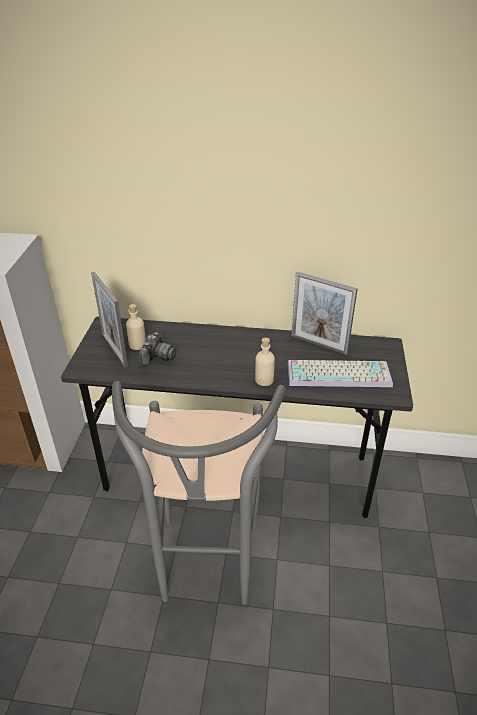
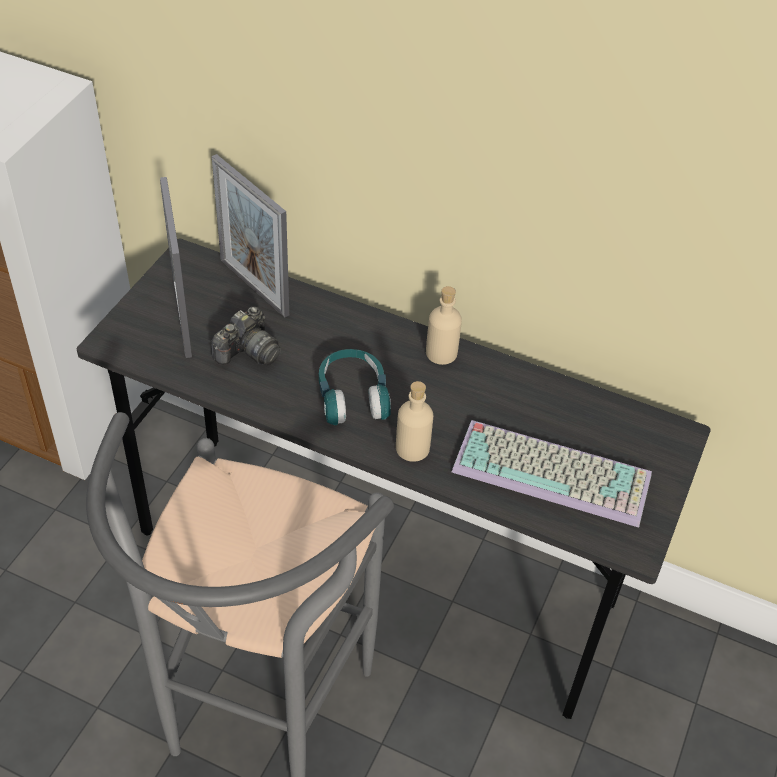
camera: 15 degrees right, 10 degrees up
(137, 345) = (225, 316): beige bottle -> beige bottle (441, 353)
(222, 365) = (352, 397): none -> turquoise headphones
(319, 344) = (546, 399): picture frame -> picture frame (254, 287)

